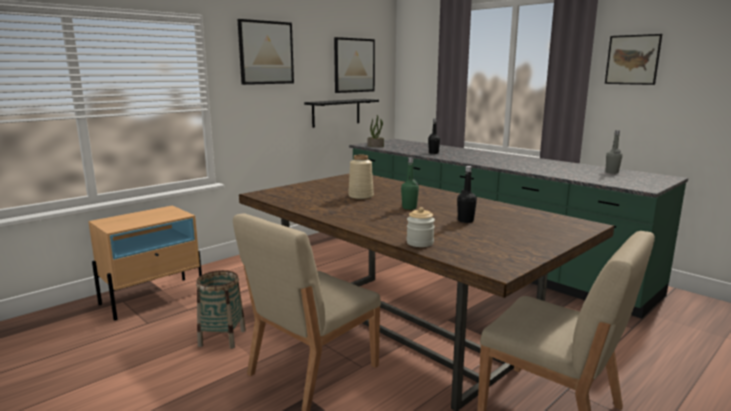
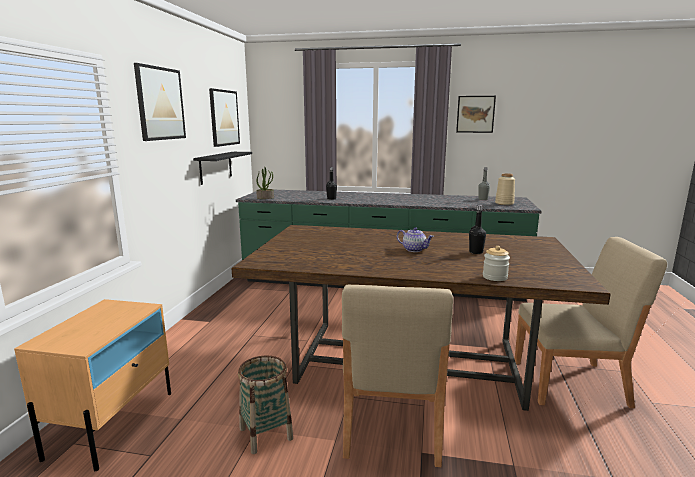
camera: 35 degrees left, 0 degrees up
(361, 196) = (354, 247): beige vase -> beige vase (504, 203)
(409, 208) = (414, 249): green bottle -> teapot

